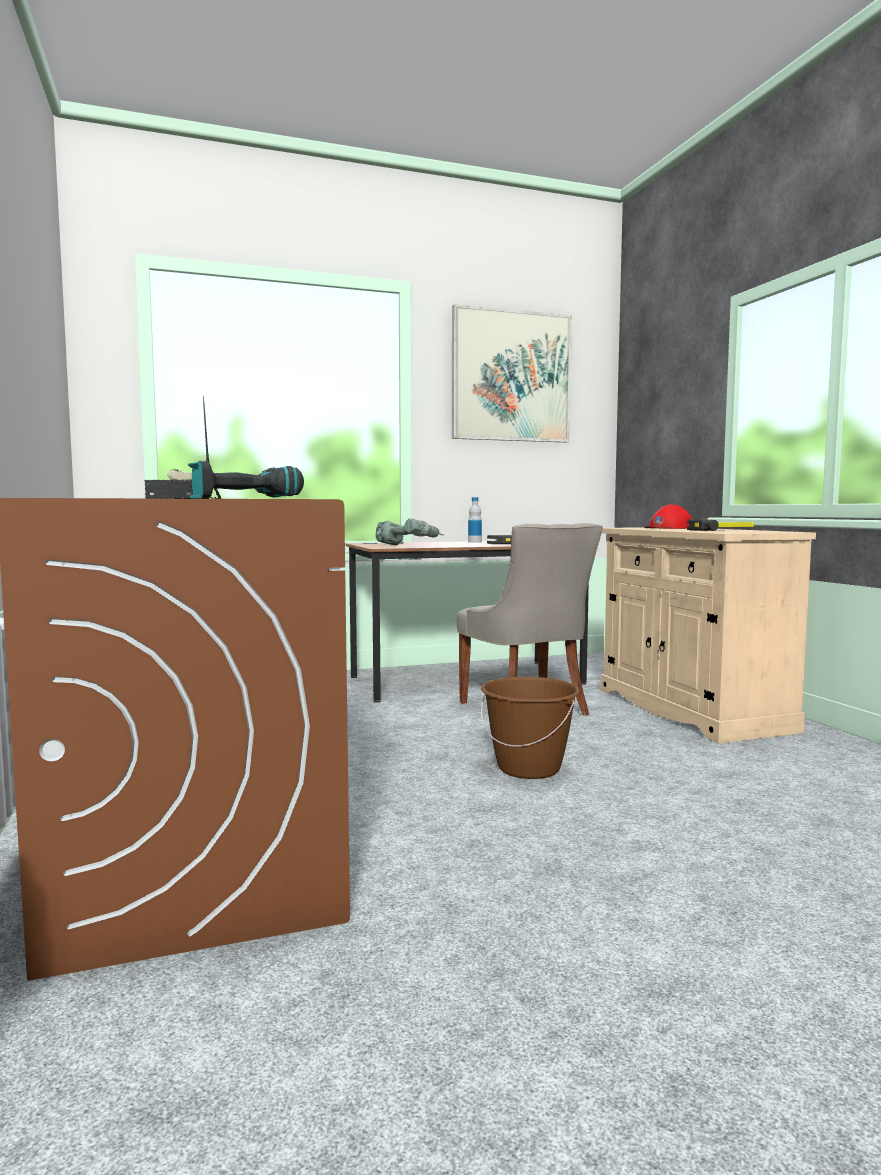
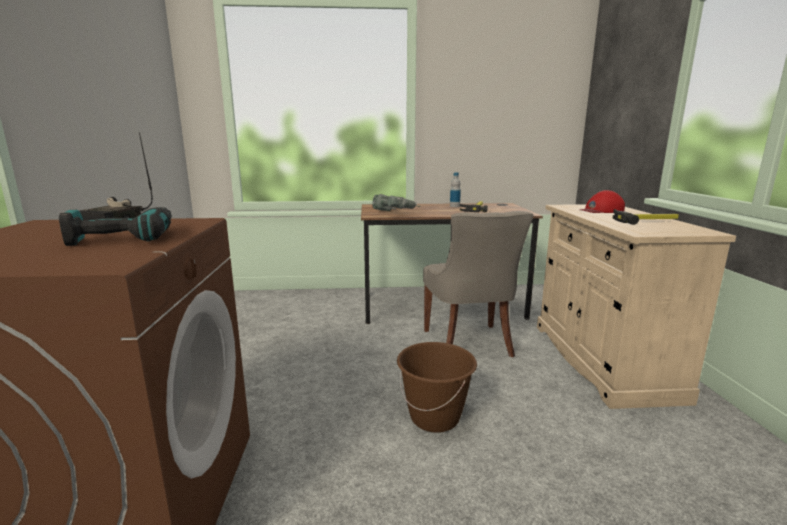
camera: 15 degrees right, 10 degrees up
(511, 376) = (497, 72): picture -> none

